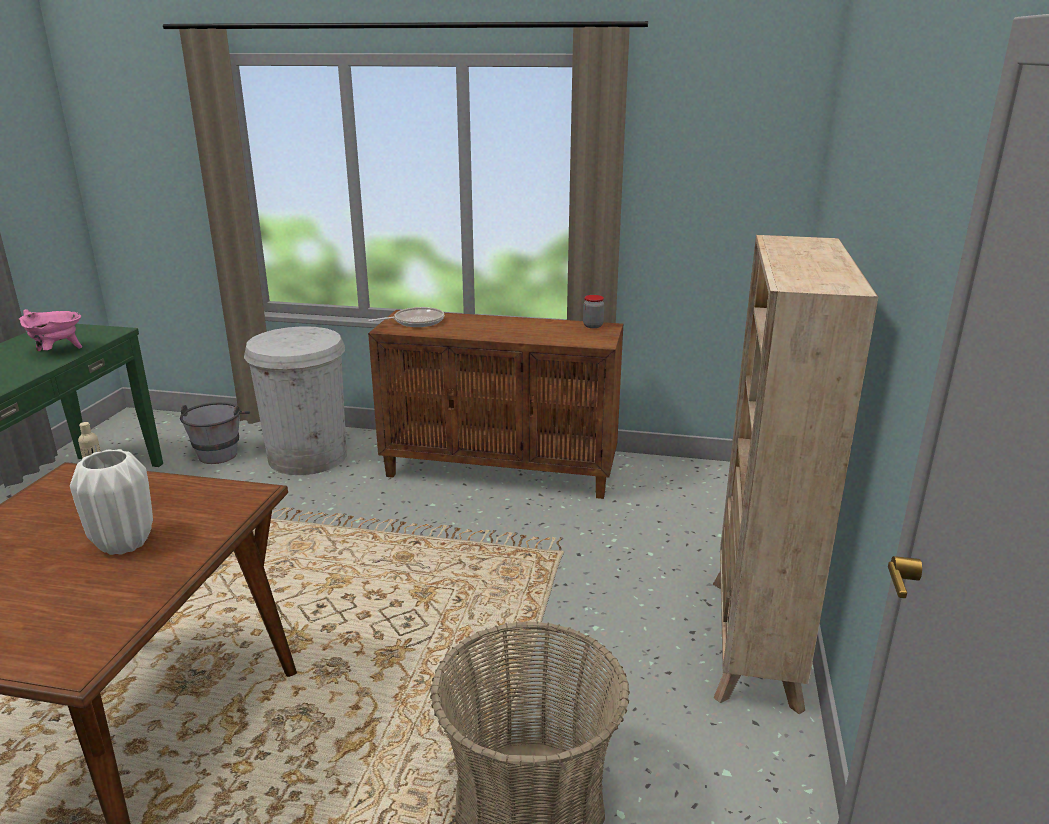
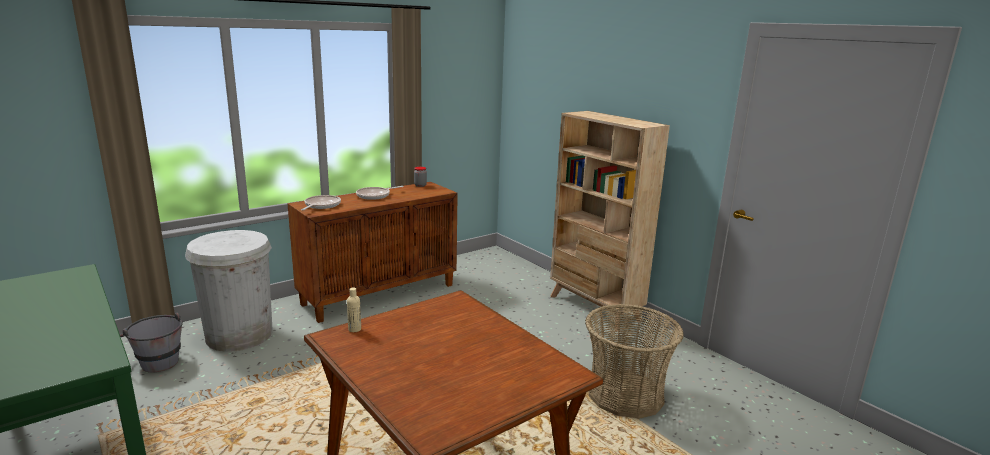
camera: 50 degrees left, 5 degrees down
(57, 353) = (72, 297): pink cooking pot -> none
(123, 543) = (460, 339): white vase -> none
(502, 325) = (375, 195): none -> frying pan

